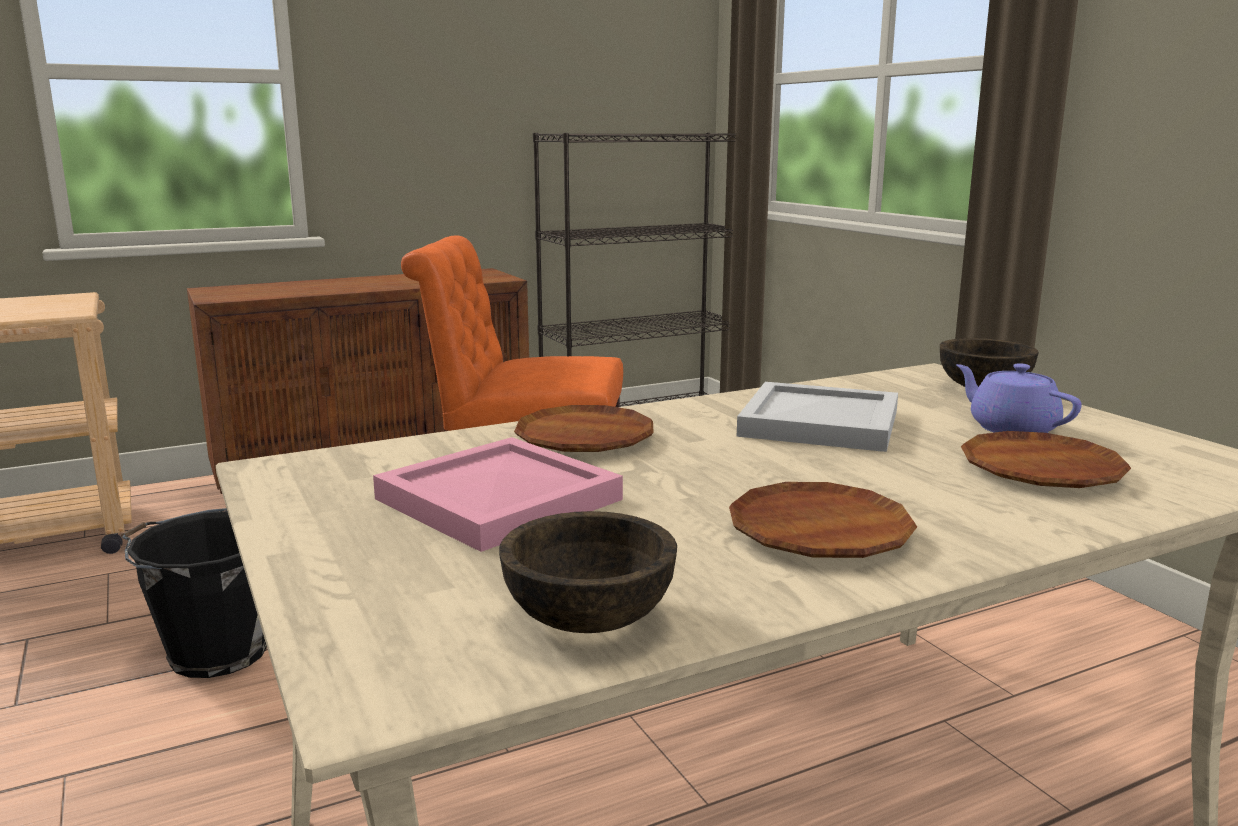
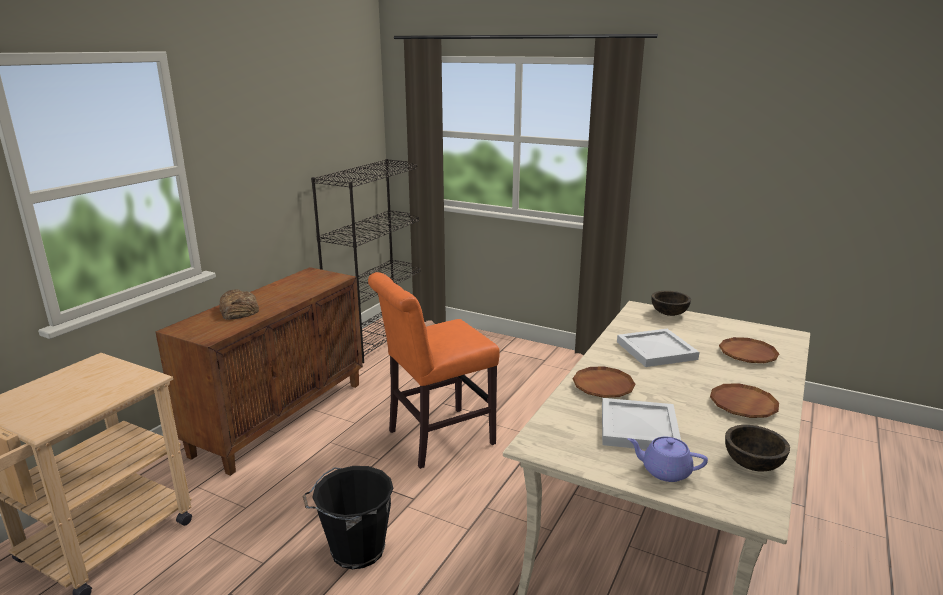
camera: 35 degrees left, 5 degrees up
(309, 286) = (238, 310): none -> bread
(502, 499) = (639, 427): pink tray -> white tray
(1011, 428) = (709, 334): purple teapot -> purple teapot (664, 471)

